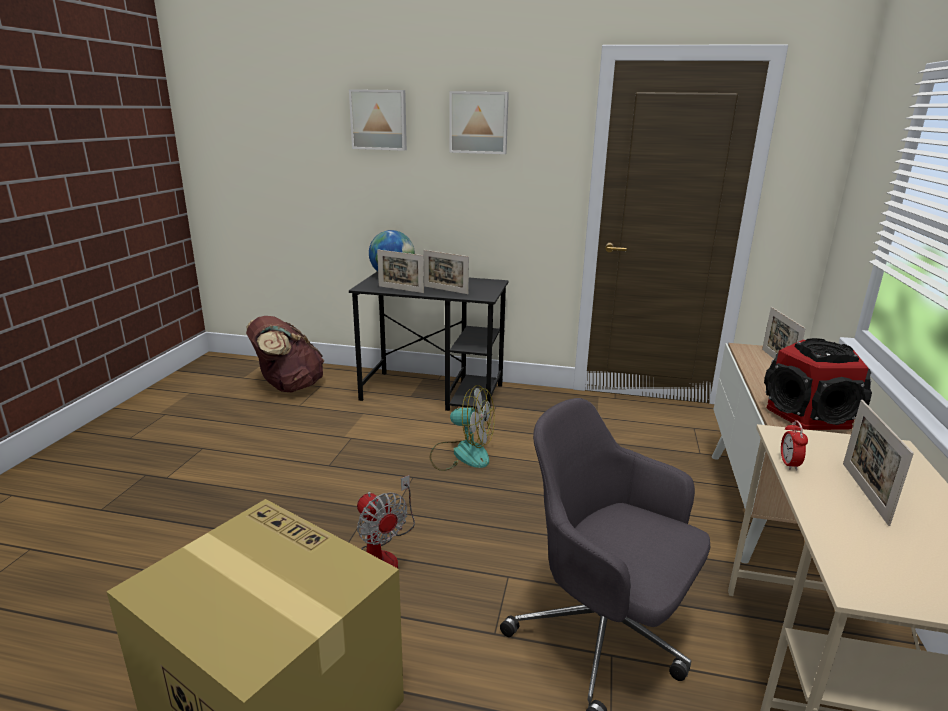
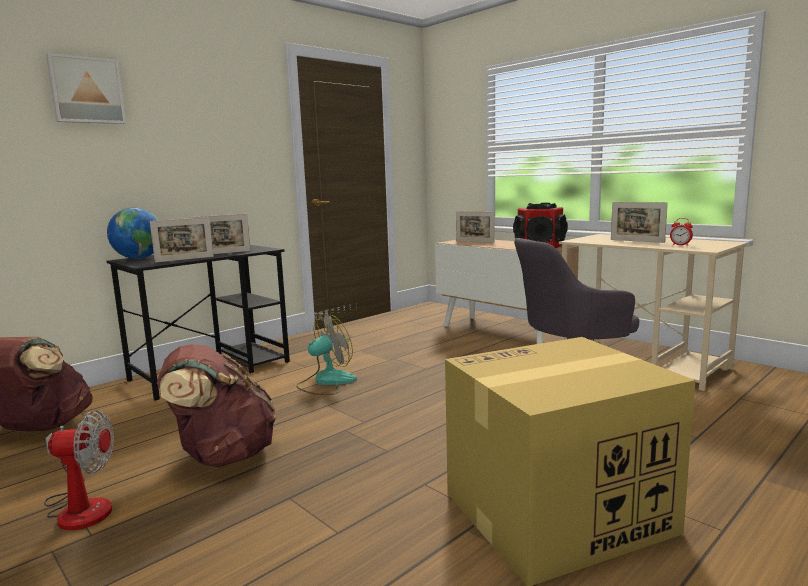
camera: 55 degrees left, 10 degrees down
(288, 472) = (223, 456): none -> brown backpack
(383, 556) = (417, 437): fan -> fan (80, 507)
(479, 122) = (196, 98): picture -> none
(789, 464) = (603, 243): alarm clock -> alarm clock (680, 245)

